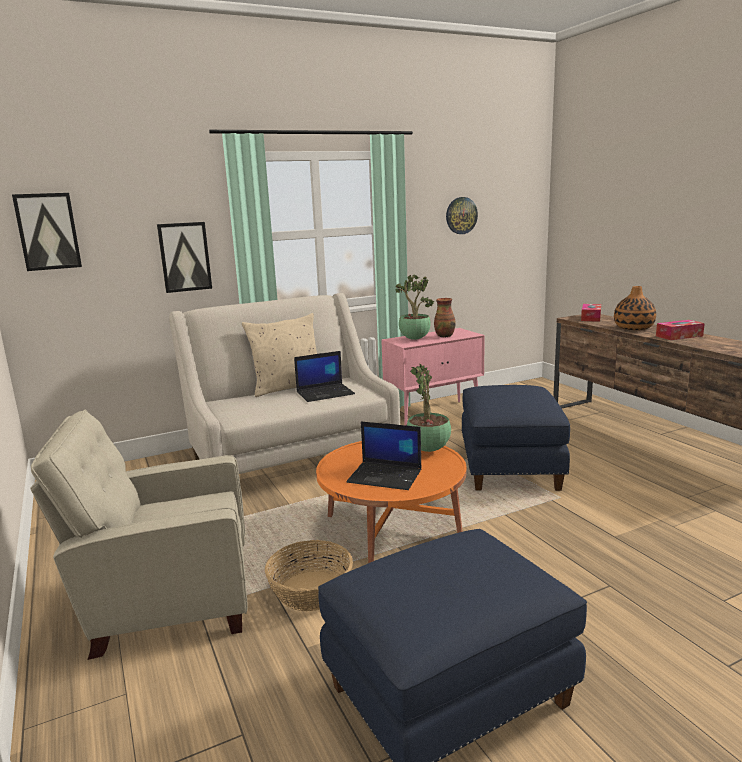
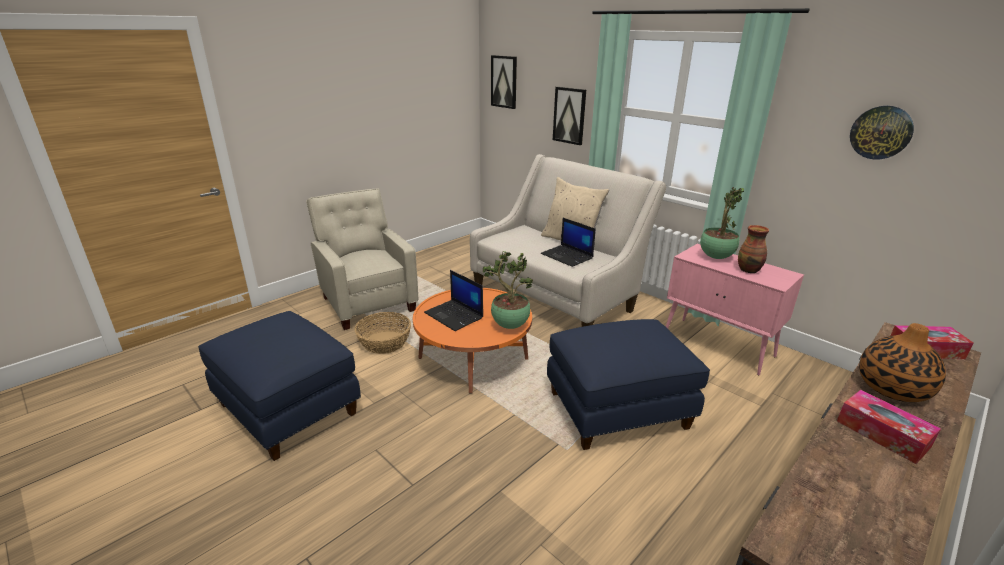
camera: 70 degrees right, 10 degrees up
(386, 476) = (454, 315): laptop -> laptop turned 45 degrees counterclockwise

